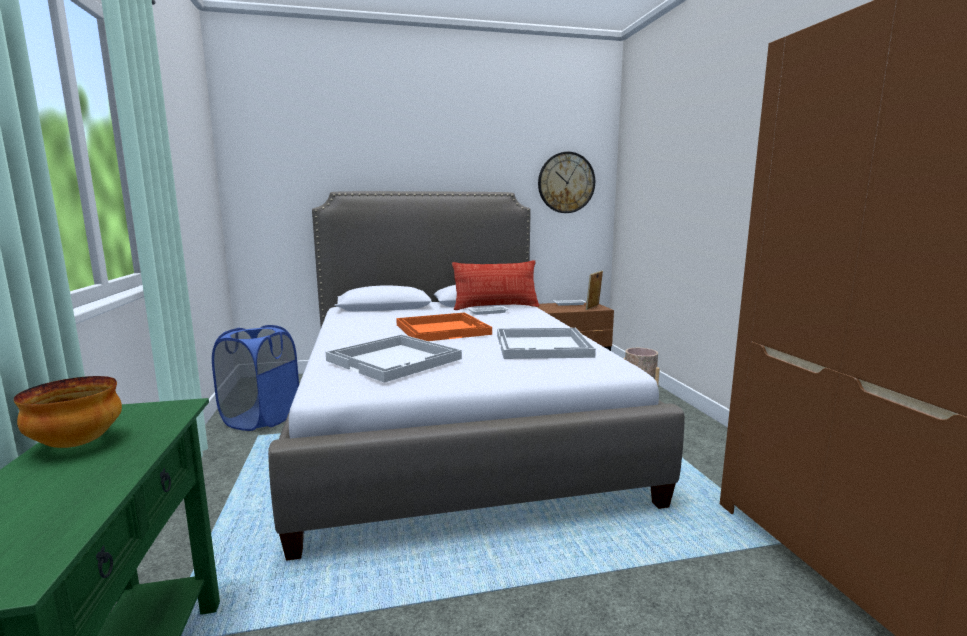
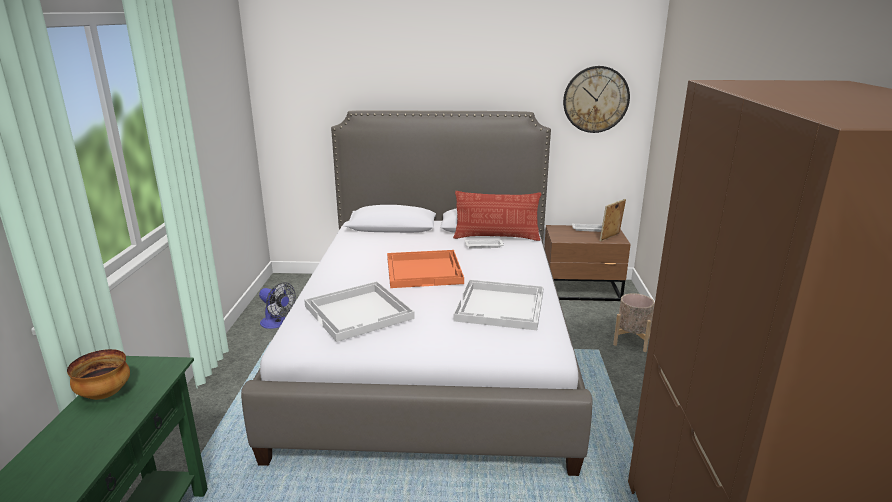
camera: 15 degrees right, 10 degrees up
(261, 418) = (277, 323): blue laundry basket -> fan

